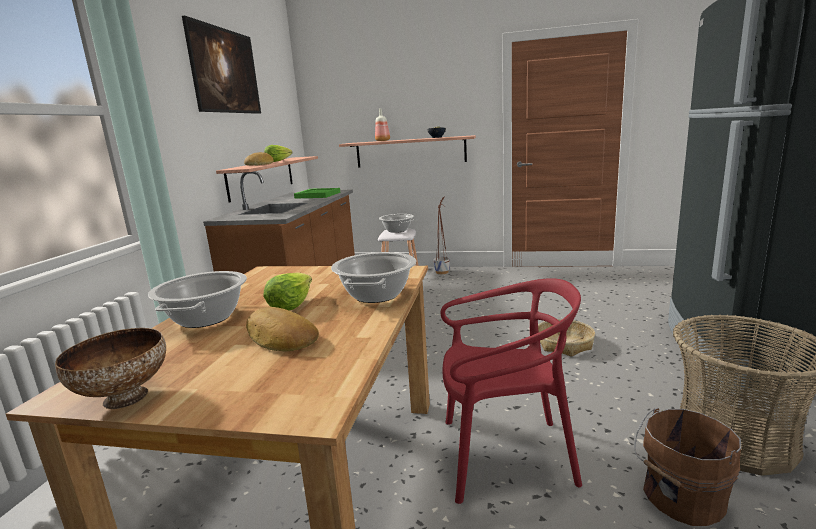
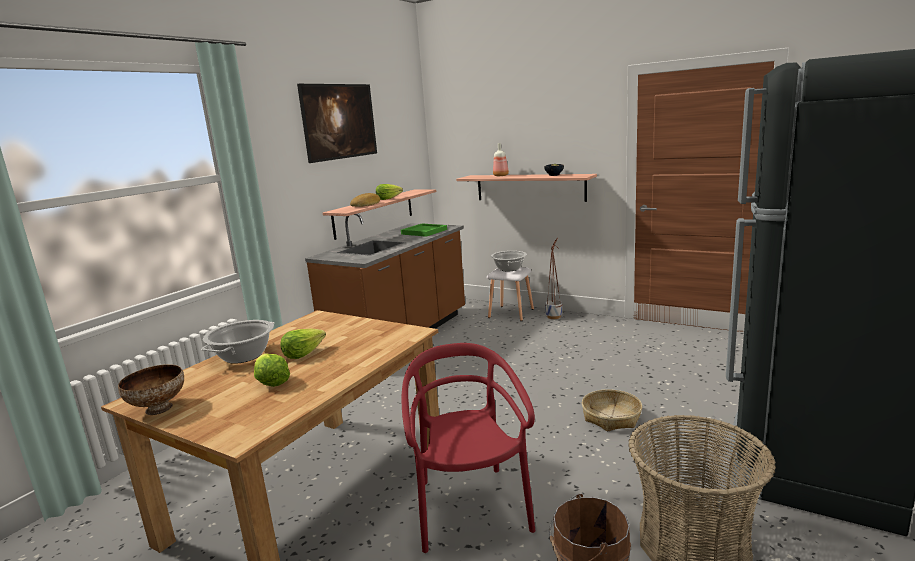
camera: 20 degrees right, 0 degrees up
(280, 338) = (271, 381): bread -> lettuce
(376, 295) = (367, 354): cooking pot -> none
(505, 455) = (470, 508): red chair -> red chair turned 120 degrees counterclockwise

